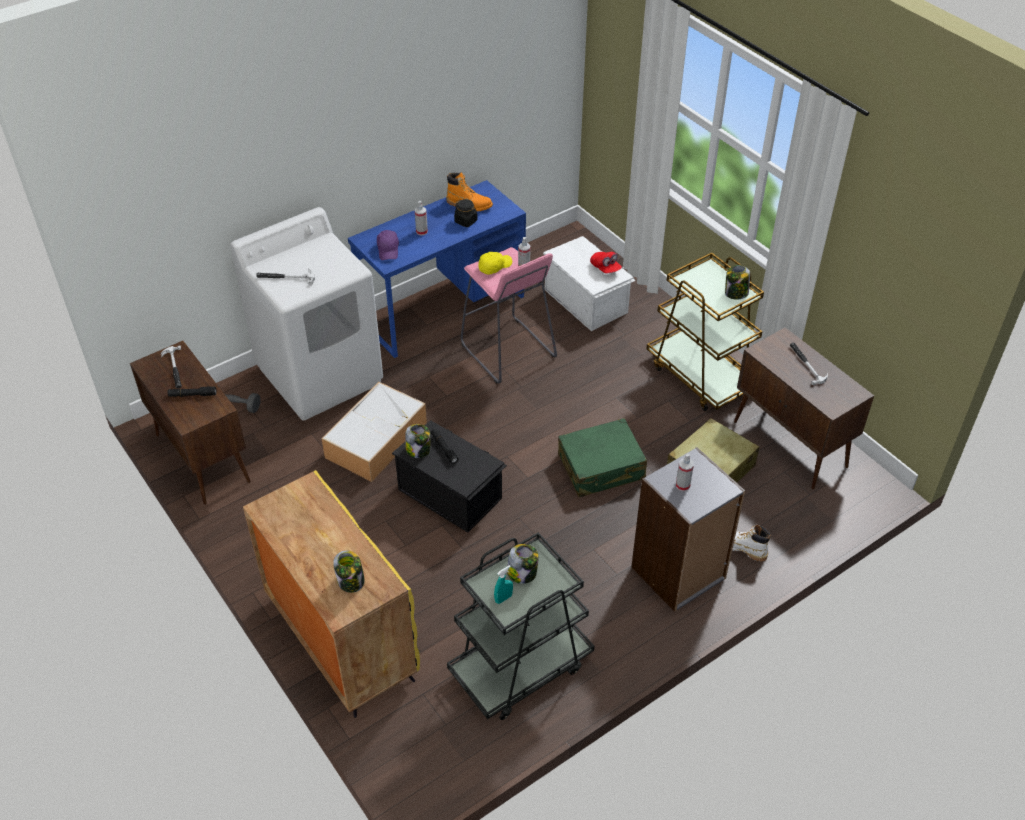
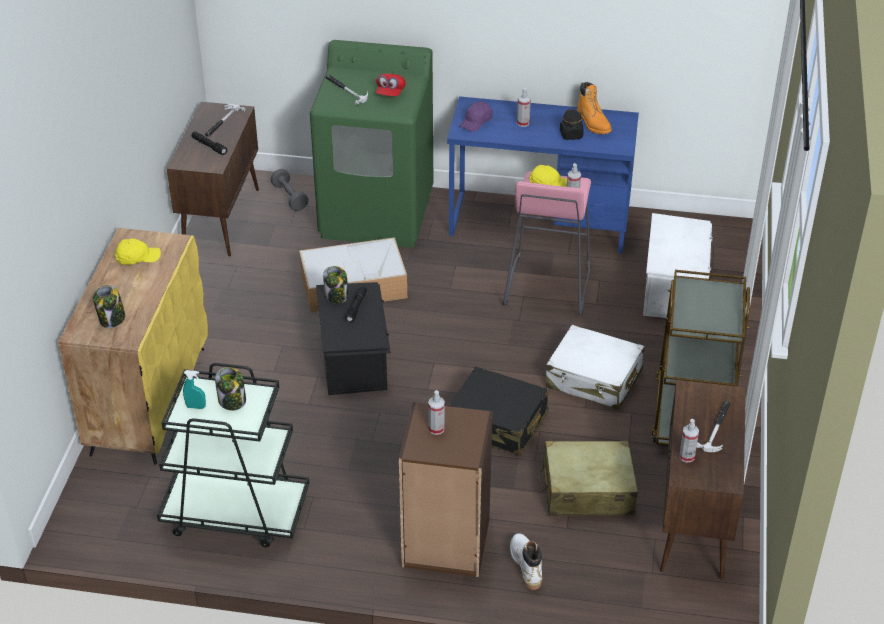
camera: 45 degrees right, 5 degrees down
(297, 518) = (137, 257): none -> yellow cap
(321, 375) = (377, 213): white washing machine -> green washing machine
(601, 467) = (497, 423): green suitcase -> black suitcase
(605, 268) = (690, 258): red cap -> red cap (390, 93)
(618, 394) = (594, 379): none -> white suitcase
(679, 573) = (445, 544): grey bookcase -> brown bookcase
(735, 293) = (721, 324): jar -> none
(816, 394) = (687, 456): none -> spray bottle

